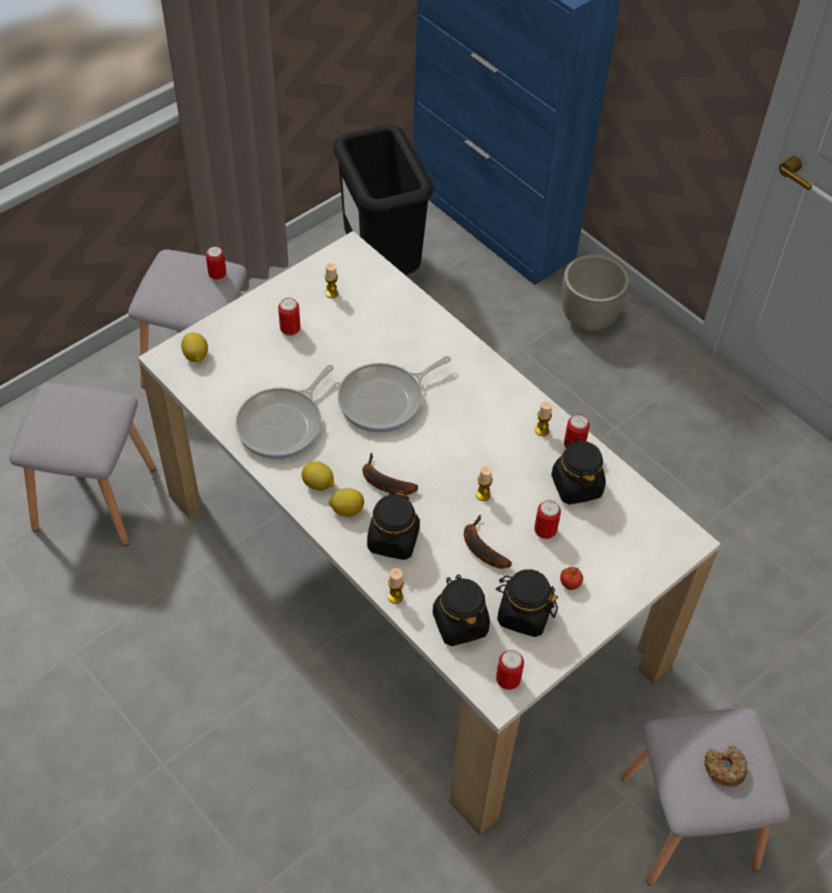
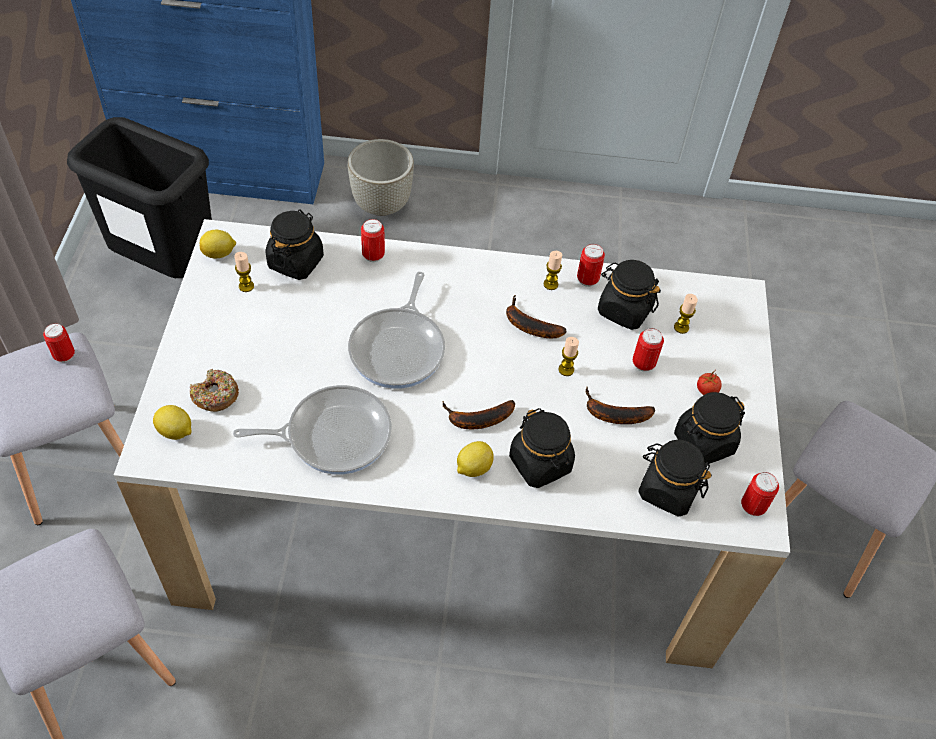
camera: 45 degrees left, 0 degrees up
(283, 424) = (333, 434): frying pan -> frying pan turned 90 degrees counterclockwise
(290, 330) = (243, 344): can -> can (373, 255)
(318, 484) = (425, 464): lemon -> lemon (219, 254)
(381, 297) = (296, 261): none -> black jar
(395, 597) = (596, 510): candle -> candle (681, 327)
(491, 446) = (528, 325): none -> banana
(724, 768) = (881, 458): donut -> donut (215, 396)

